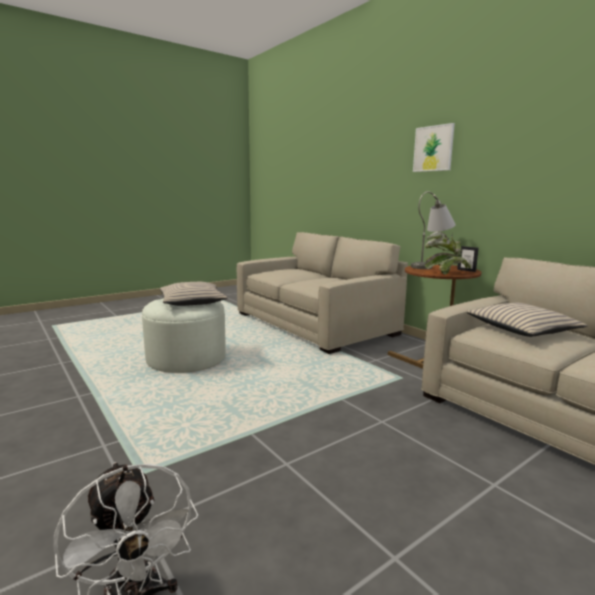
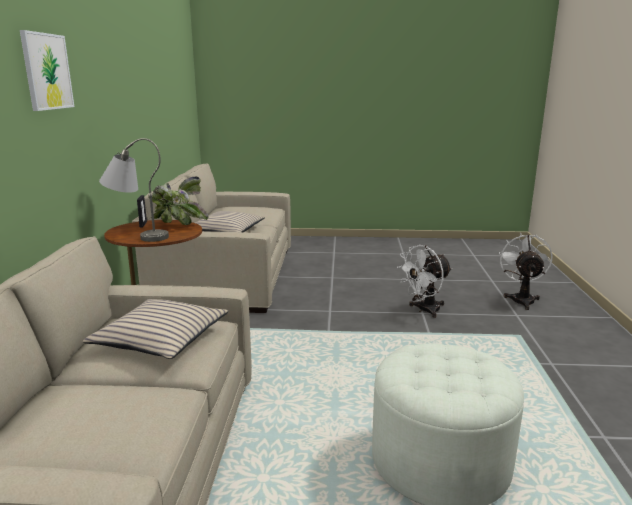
camera: 140 degrees left, 5 degrees up
(192, 302) = (433, 366): beige pillow -> beige pillow (160, 339)
(289, 470) = (424, 310): none -> white fan

